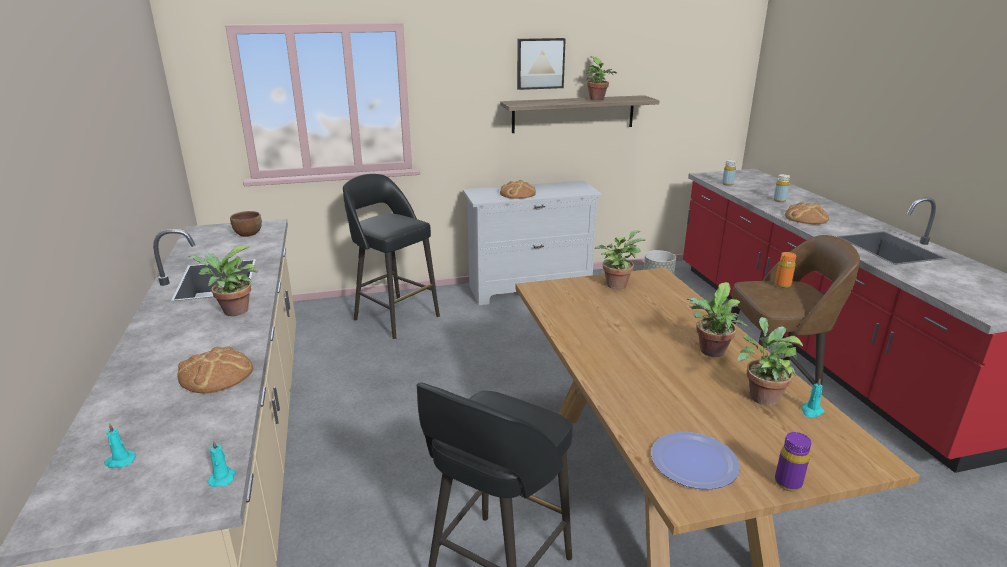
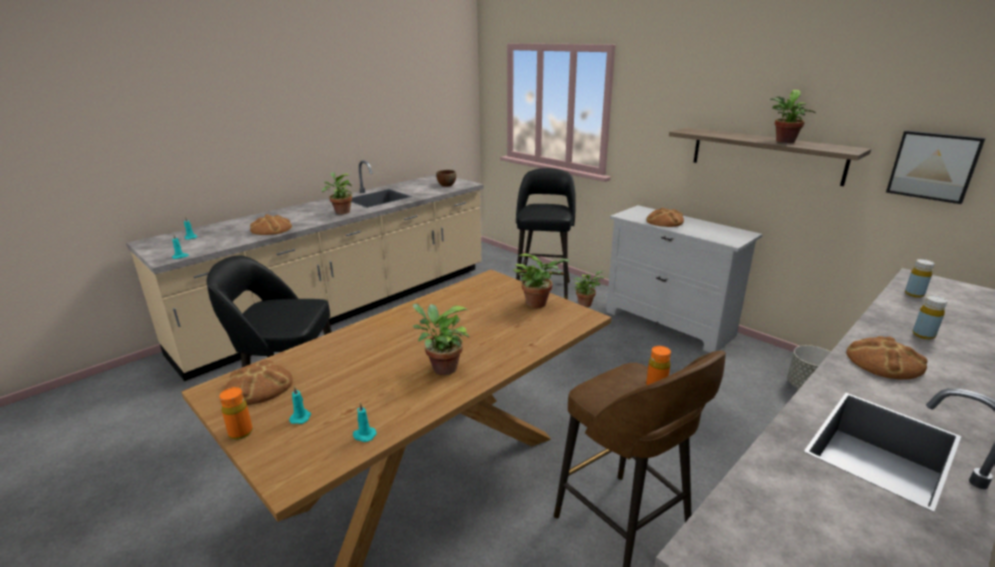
camera: 60 degrees right, 0 degrees up
(540, 63) = (734, 92): picture -> picture (933, 166)
(694, 462) = (259, 386): plate -> bread
(761, 396) = (377, 404): potted plant -> potted plant (585, 303)
(770, 441) = (301, 417): none -> turquoise candle
(788, 483) = (241, 433): purple bottle -> orange bottle

